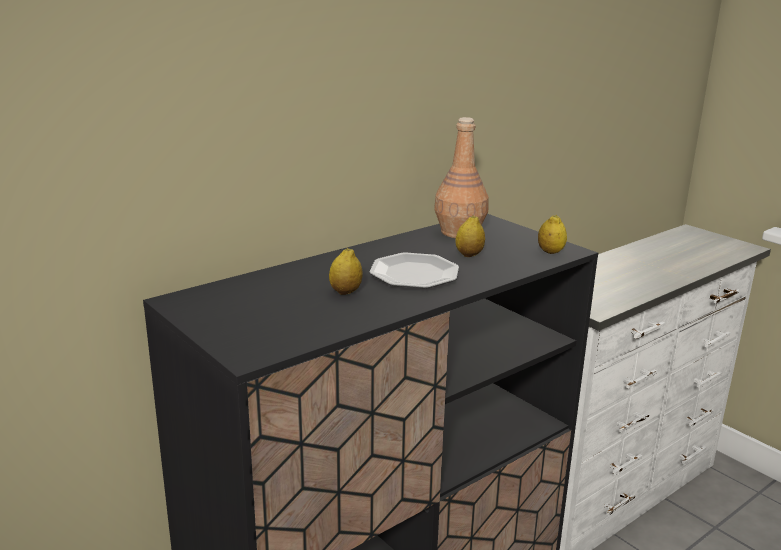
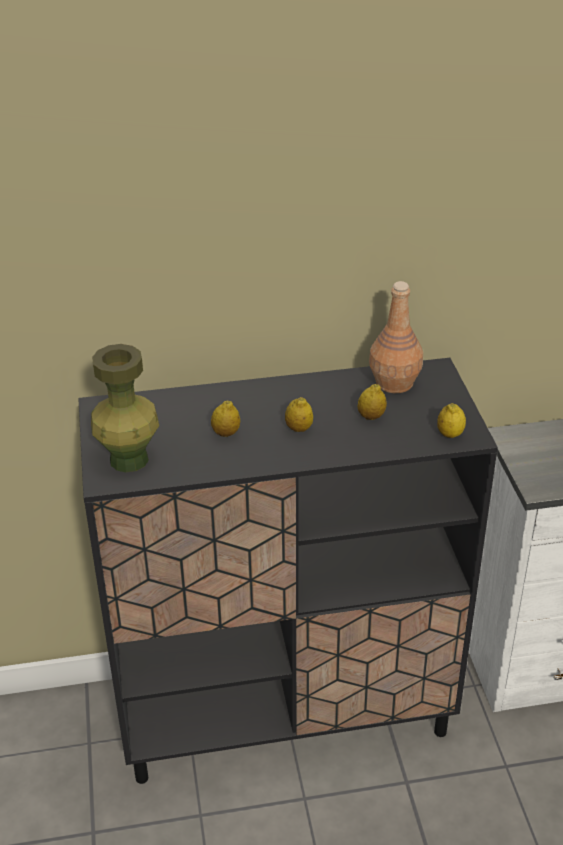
camera: 30 degrees right, 15 degrees up
(259, 332) = (129, 459): none -> green vase
(414, 275) = (299, 429): plate -> lemon

